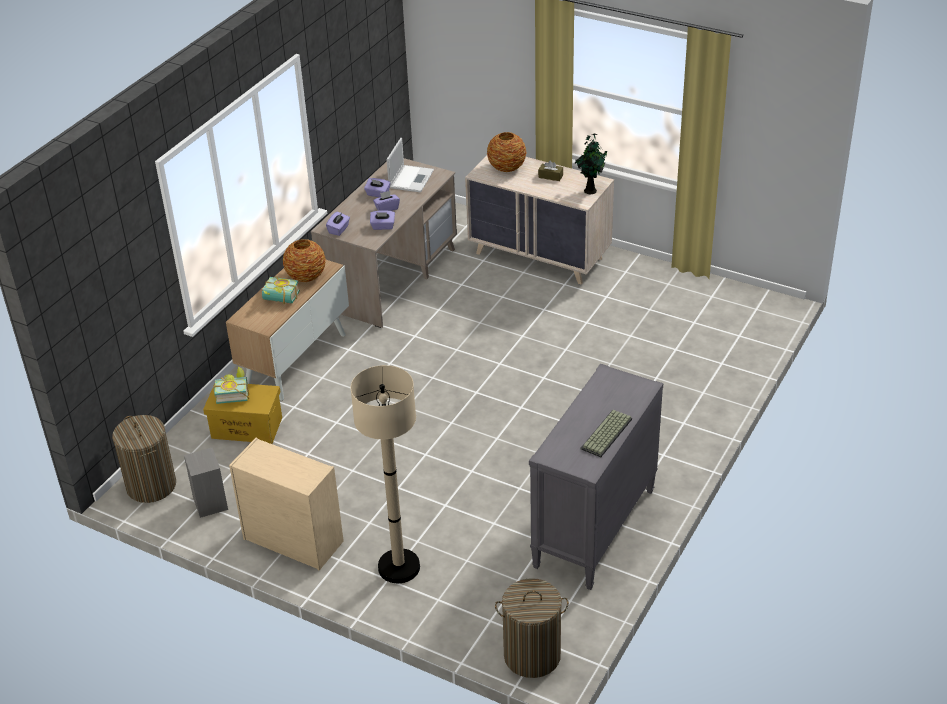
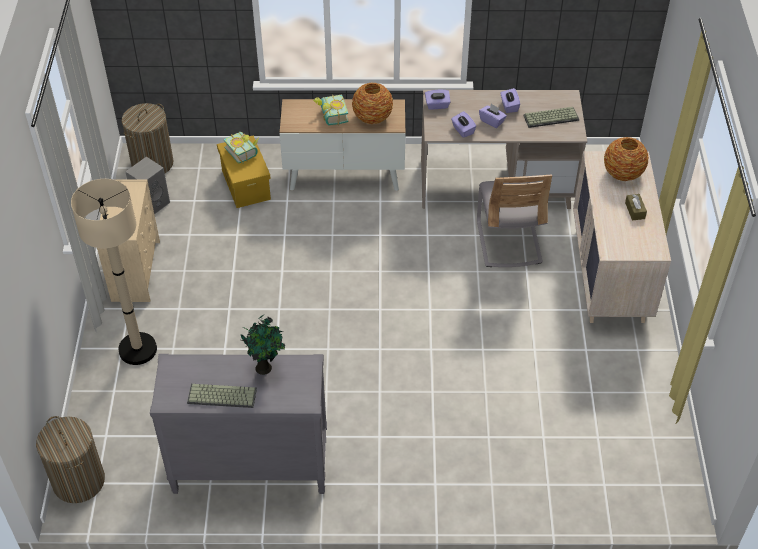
camera: 60 degrees right, 10 degrees up
(411, 178) = (551, 117): laptop -> keyboard
(461, 294) = (508, 241): none -> grey chair
(590, 190) = (636, 249): potted plant -> potted plant (265, 367)

